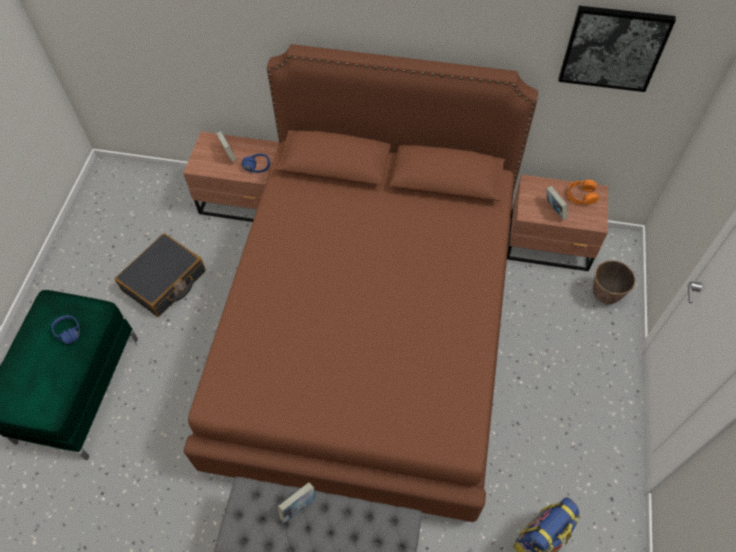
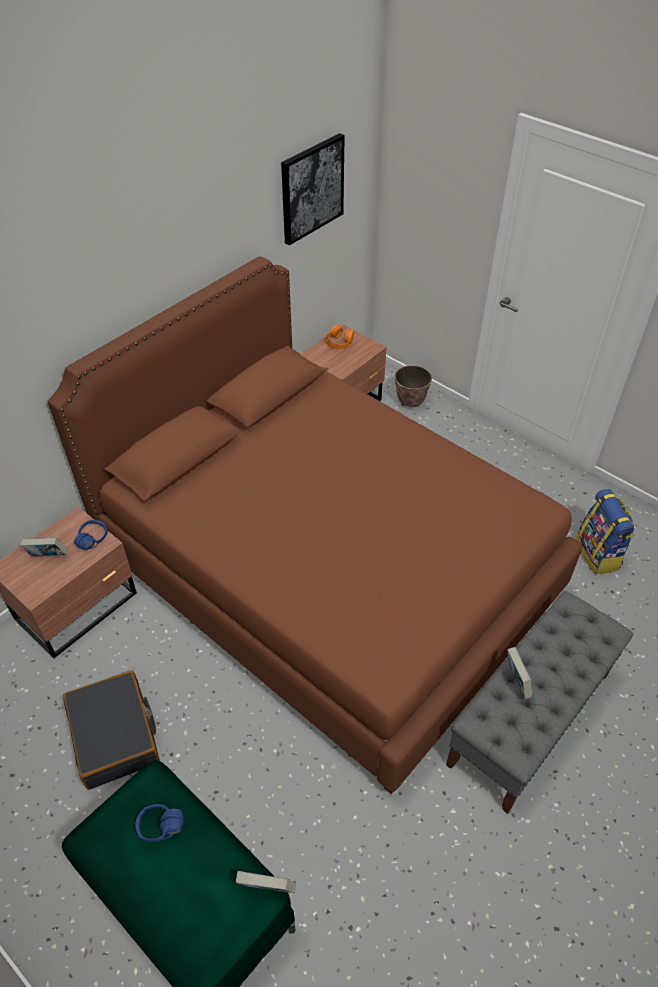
camera: 60 degrees left, 10 degrees down
(554, 210) = (340, 363): book -> book (267, 889)

